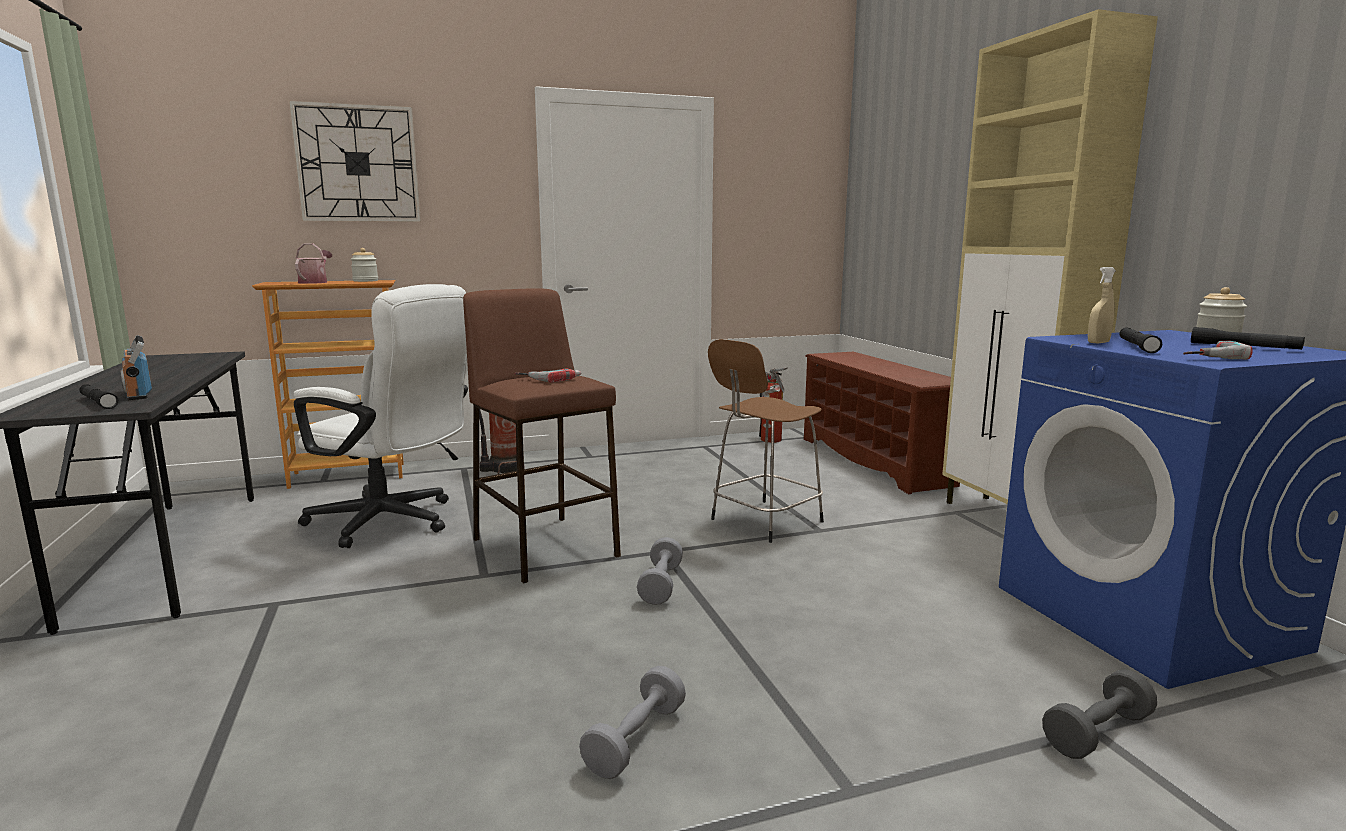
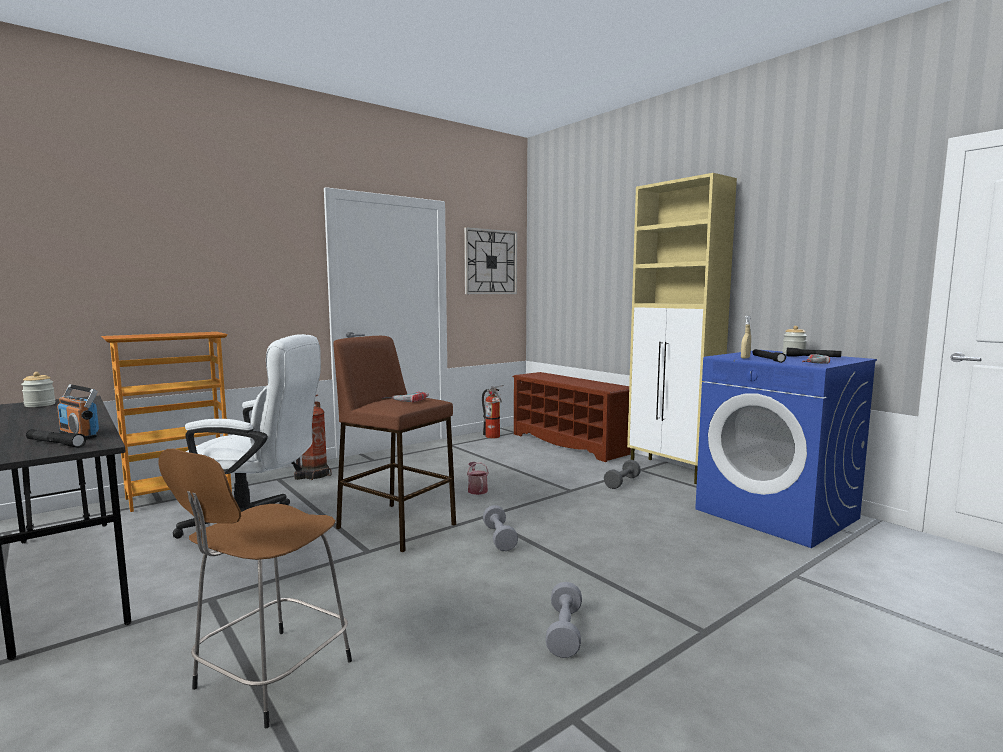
camera: 20 degrees left, 5 degrees down
(315, 282) = (155, 335): watering can -> watering can (477, 490)
(357, 164) = (186, 239): wall clock -> wall clock (490, 262)
(365, 281) = (196, 333): jar -> jar (40, 405)
(763, 521) = (532, 489): brown stool -> brown stool (269, 677)
(1097, 733) = (796, 576): grey dumbbell -> grey dumbbell (622, 482)

